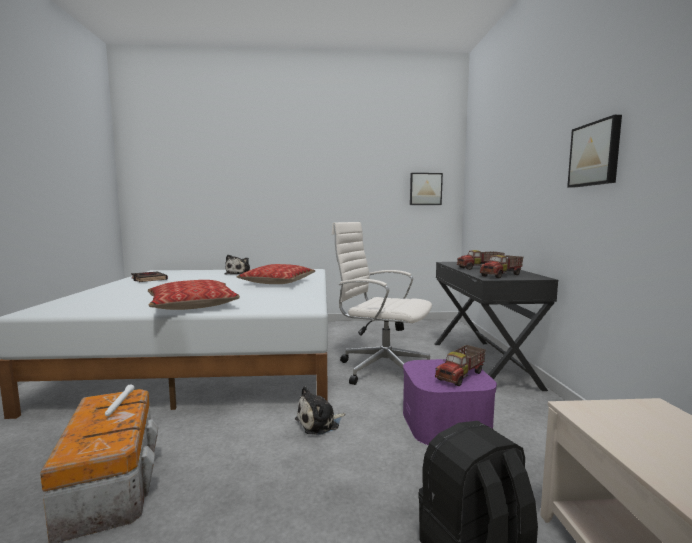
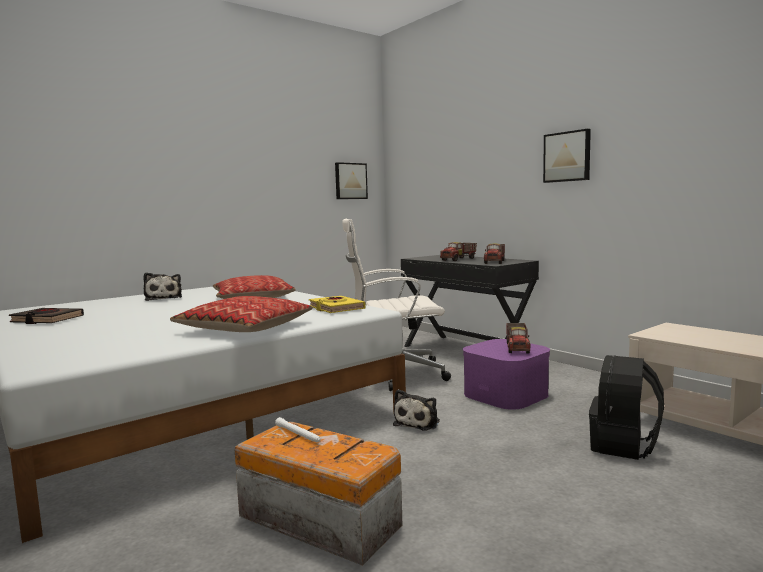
camera: 35 degrees left, 0 degrees up
(293, 300) = (336, 308): none -> yellow book

